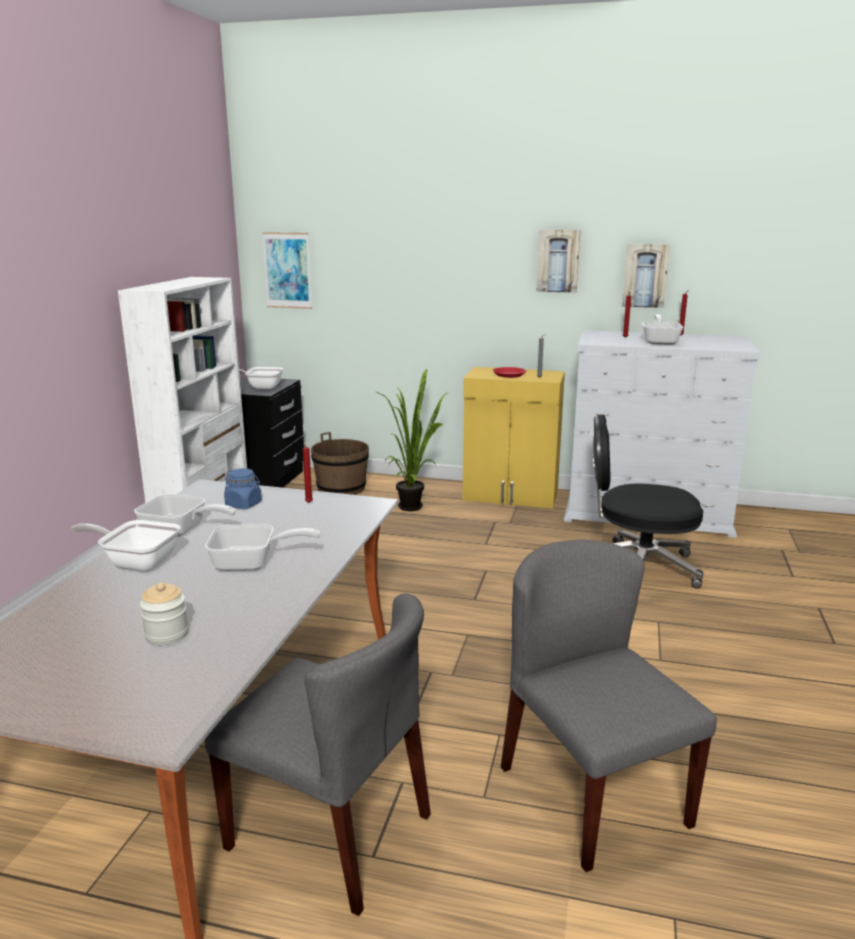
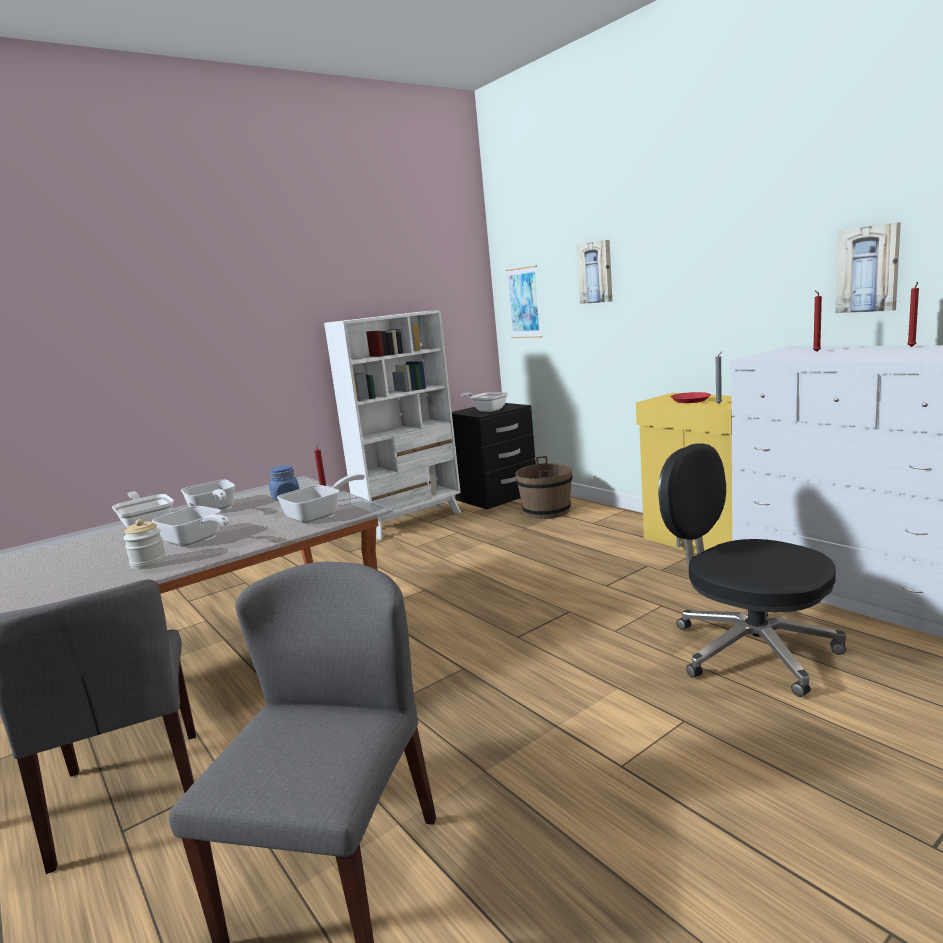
camera: 40 degrees right, 5 degrees down
(166, 634) = (52, 578): jar -> jar (148, 563)
(415, 505) = (589, 536): potted plant -> none
(558, 261) = (758, 263): picture -> picture (596, 272)
(660, 341) = (854, 354): frying pan -> frying pan (319, 514)

